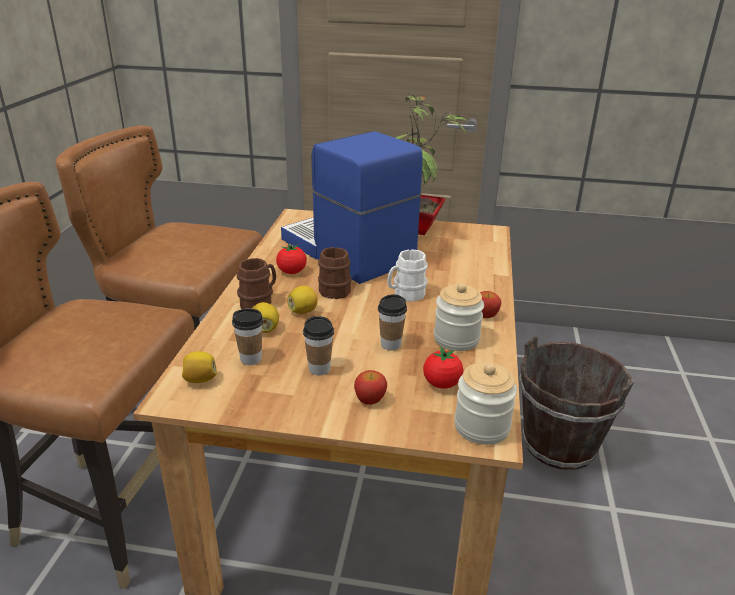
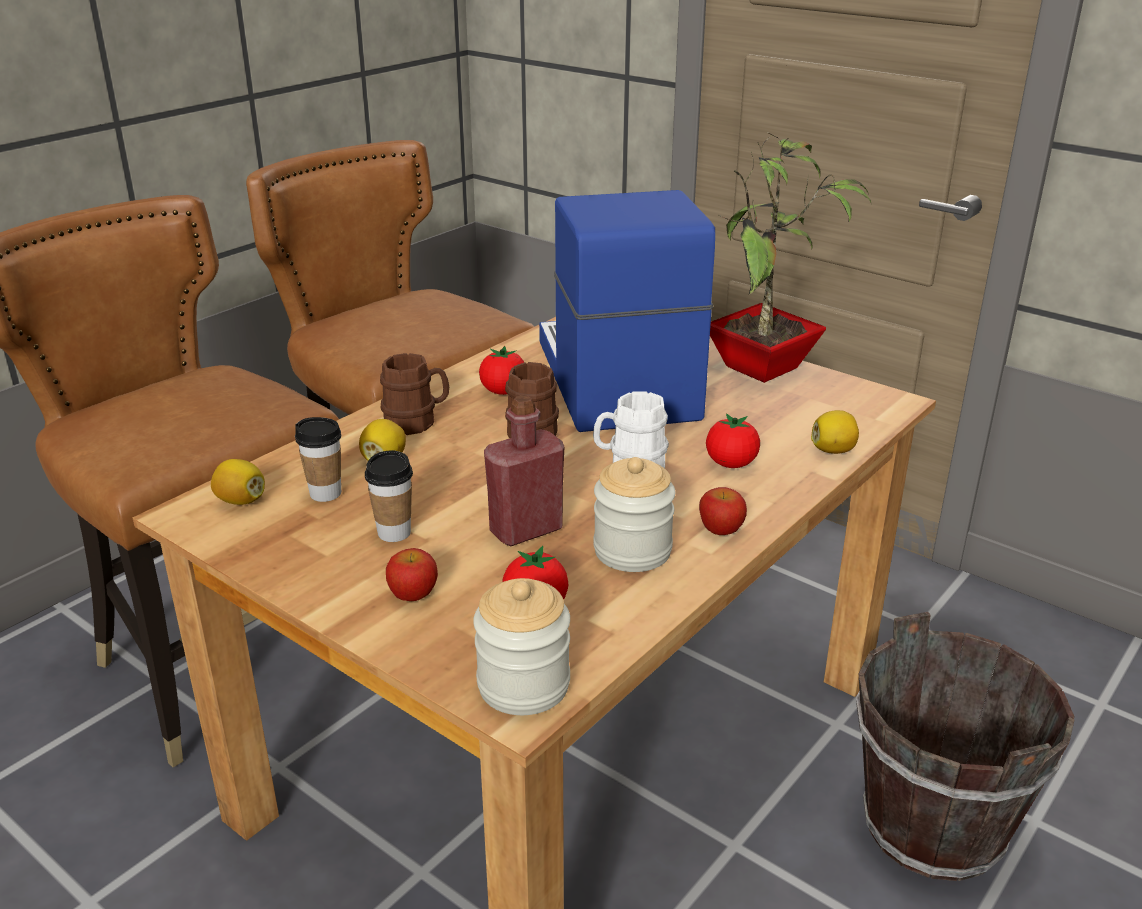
camera: 30 degrees right, 0 degrees up
(303, 311) = (458, 449): lemon -> lemon (833, 450)
(390, 344) = (526, 530): cup -> red bottle
(453, 280) = (731, 464): none -> tomato

